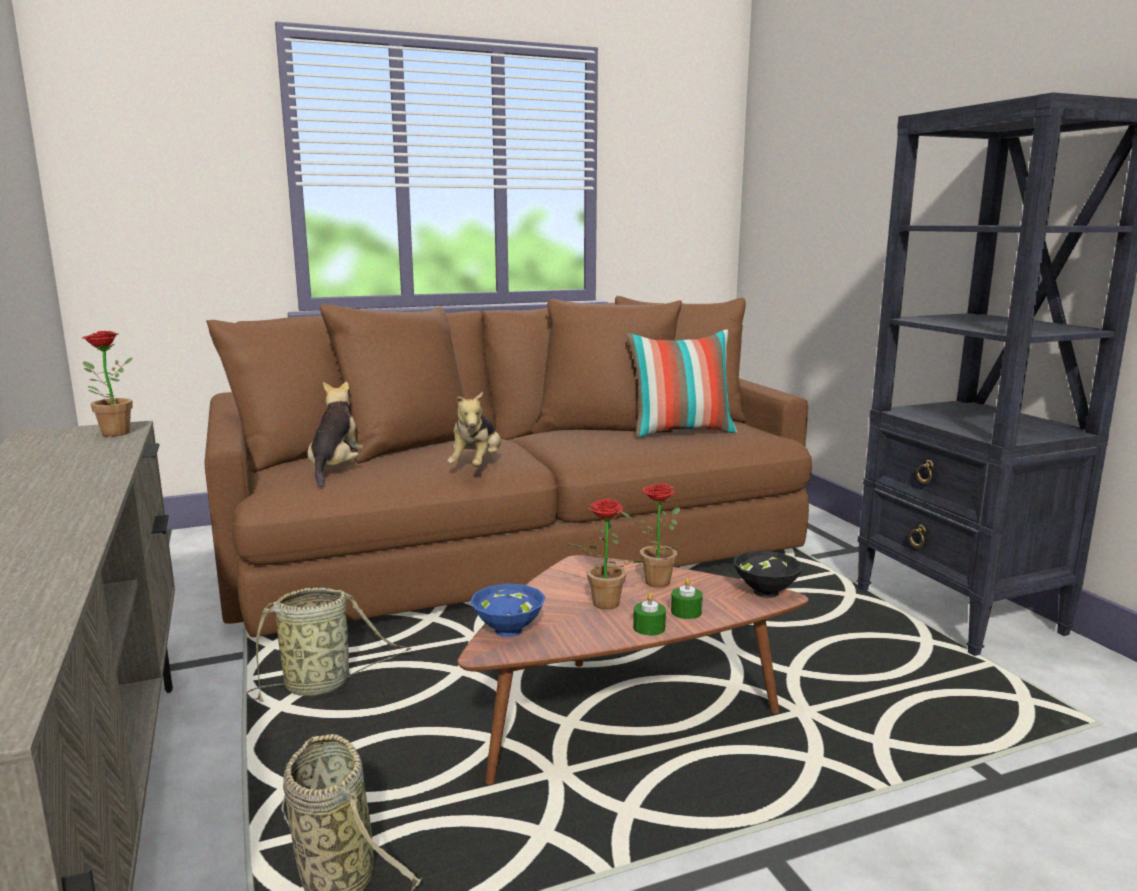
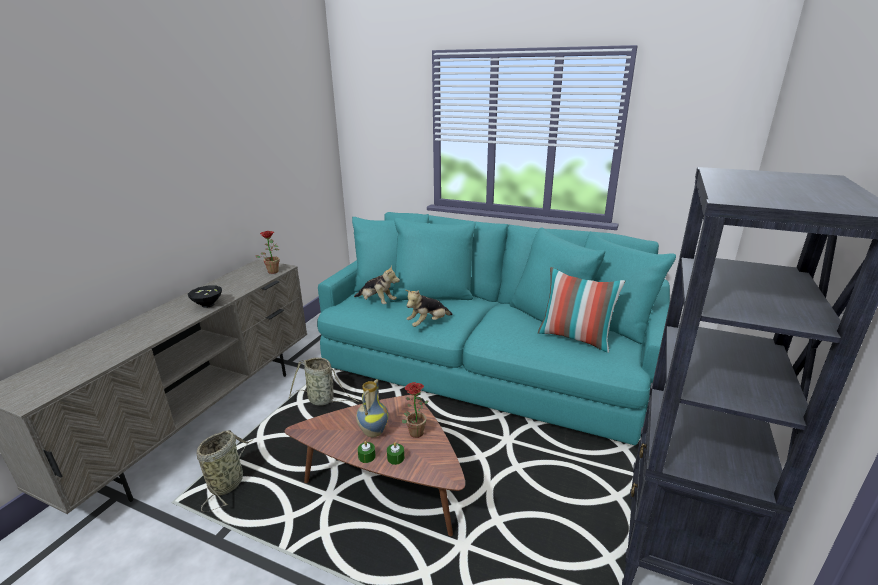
camera: 45 degrees right, 10 degrees up
(336, 469) = (377, 302): plush toy -> plush toy turned 75 degrees clockwise
(508, 629) = (323, 422): blue bowl -> none
(513, 545) = (487, 362): brown sofa -> turquoise sofa
(601, 605) = (373, 432): potted plant -> vase
(767, 592) = (450, 471): black bowl -> black bowl (208, 305)

